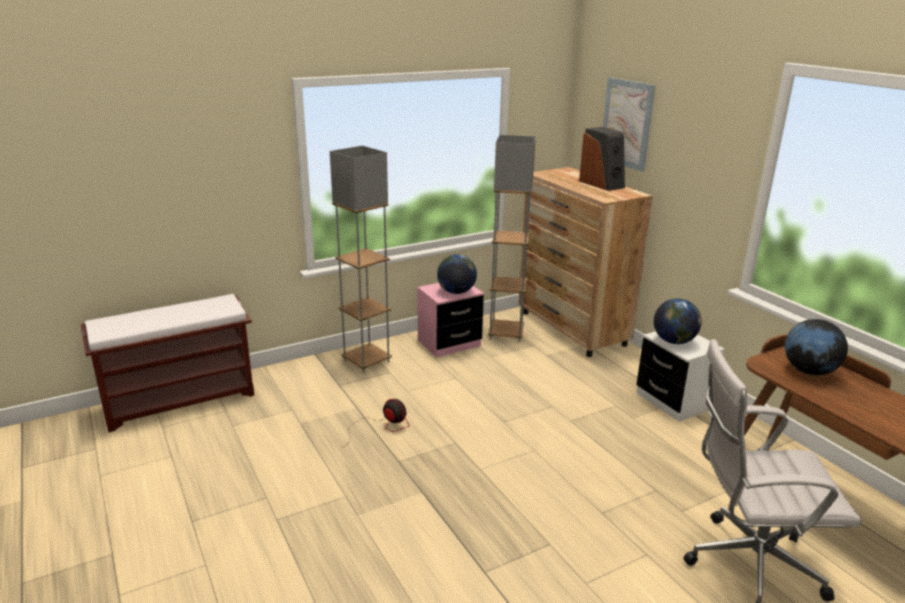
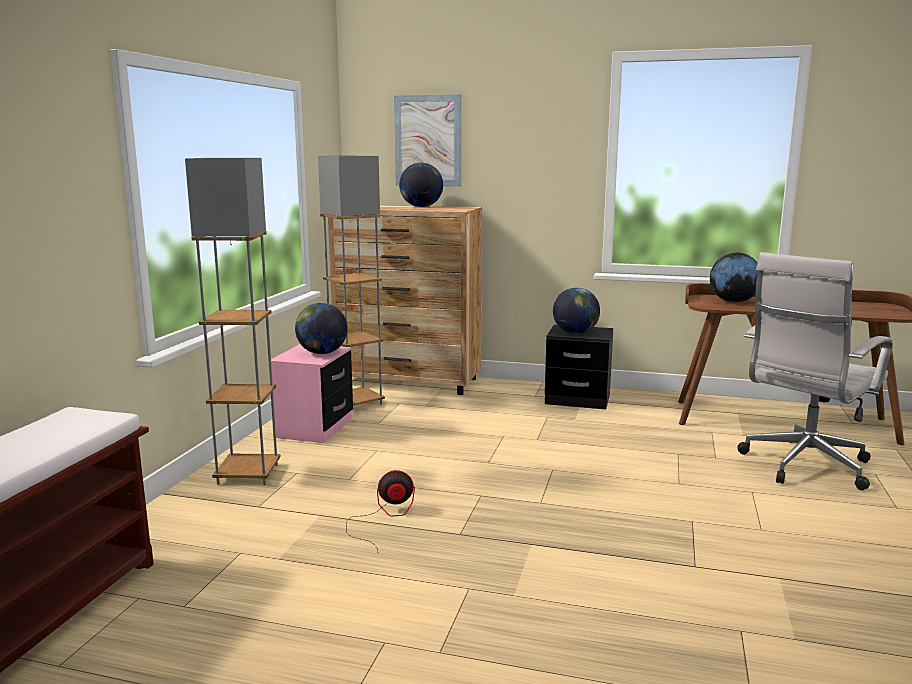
camera: 45 degrees left, 10 degrees down
(602, 184) = (421, 207): speaker -> globe
(673, 401) = (577, 399): white nightstand -> black nightstand

